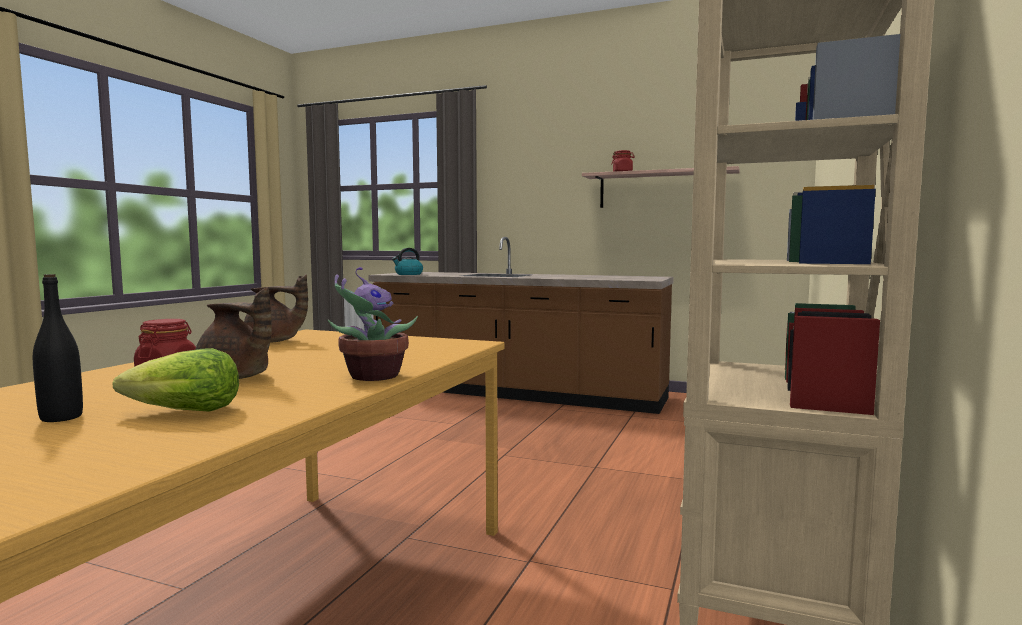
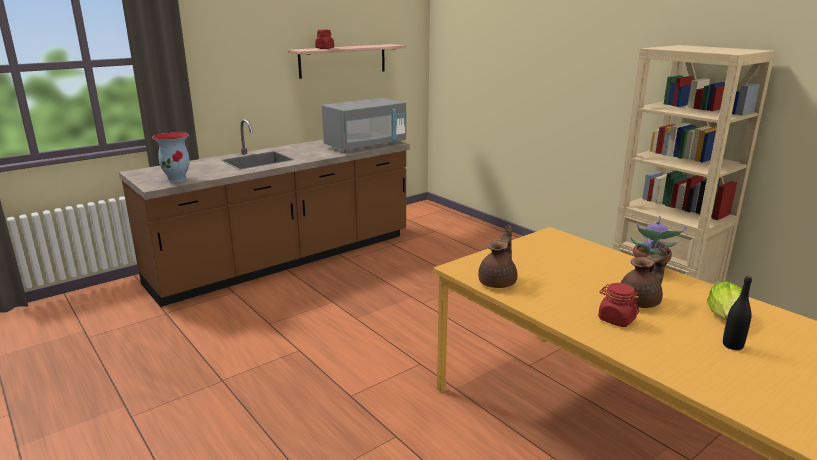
camera: 60 degrees left, 15 degrees up
(408, 274) = (177, 179): kettle -> vase
(613, 278) = (365, 145): none -> grey microwave

